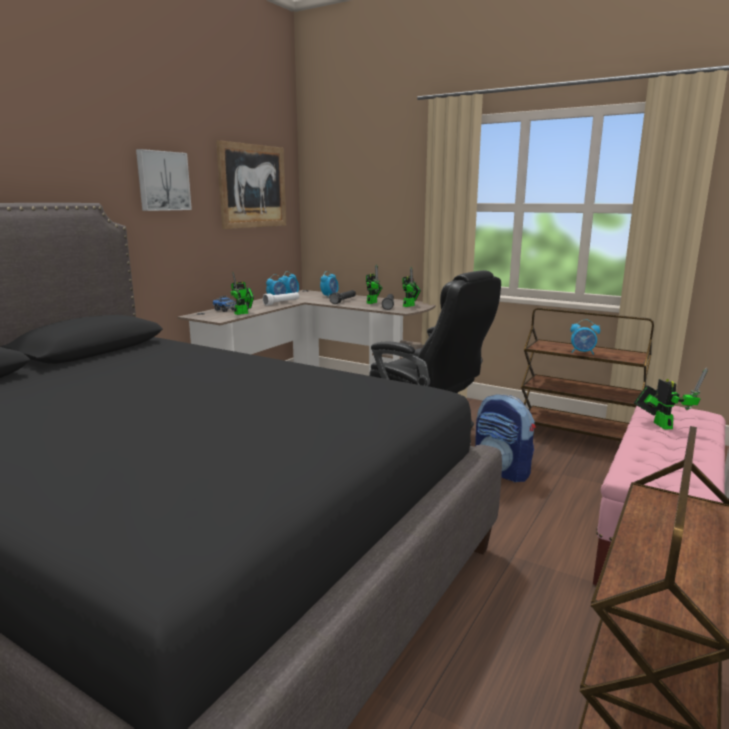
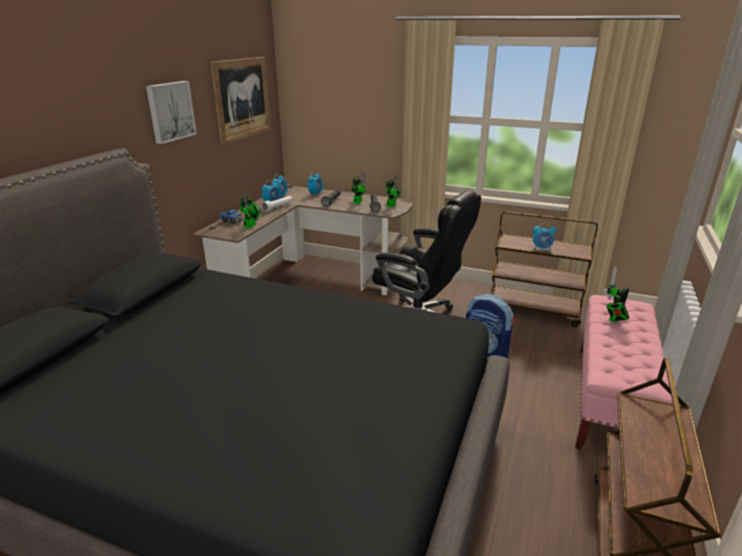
camera: 10 degrees left, 10 degrees up
(660, 424) = (614, 320): toy robot -> toy robot turned 120 degrees counterclockwise

